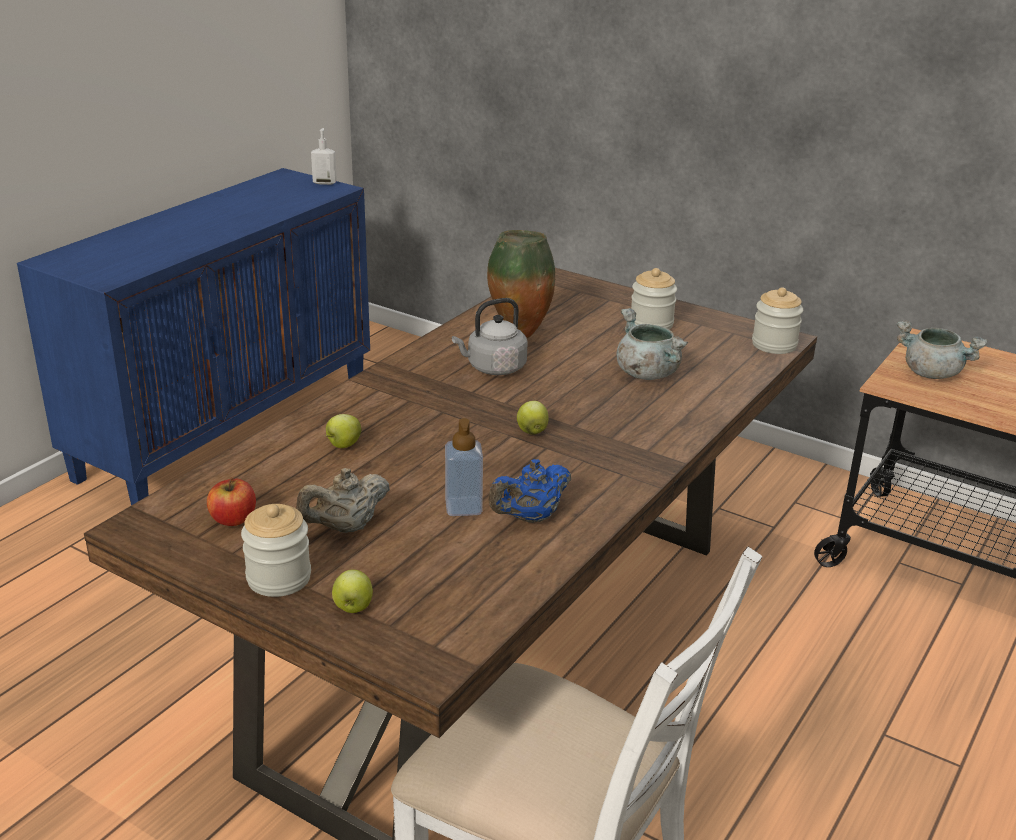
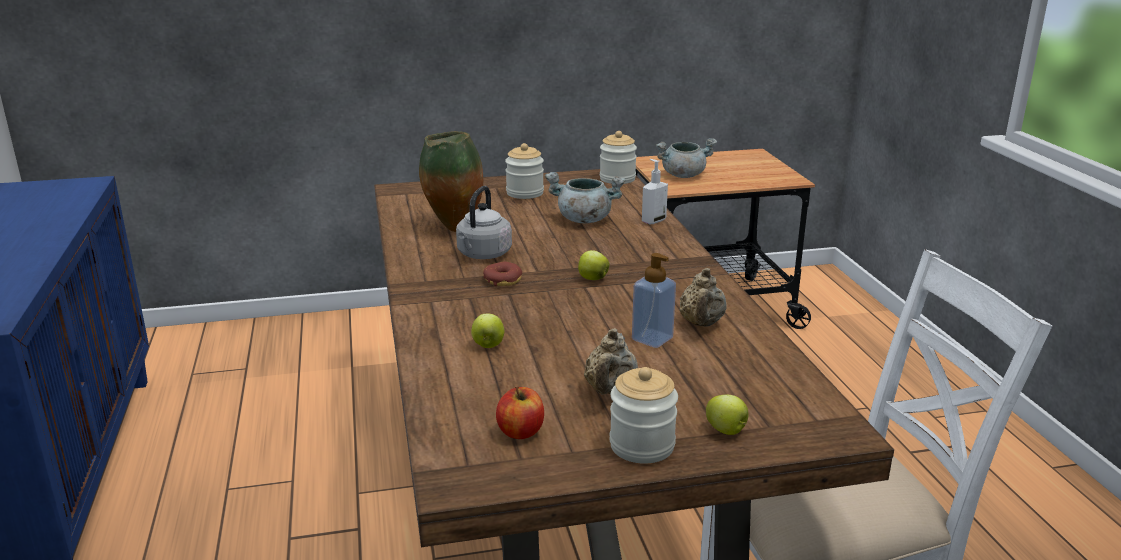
camera: 45 degrees left, 5 degrees down
(324, 182) = (64, 182): soap dispenser -> soap dispenser (653, 221)
(462, 398) = (503, 280): none -> donut
(530, 517) = (701, 324): blue teapot -> beige teapot

